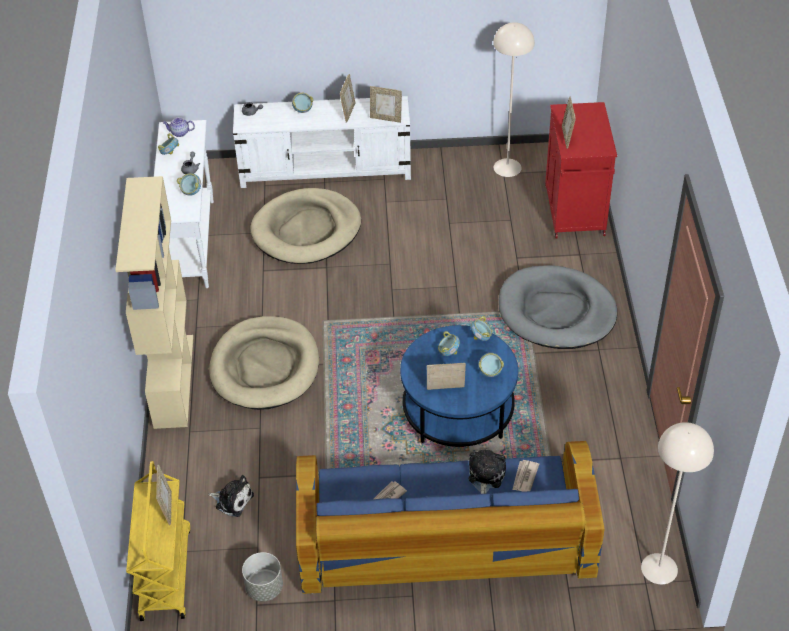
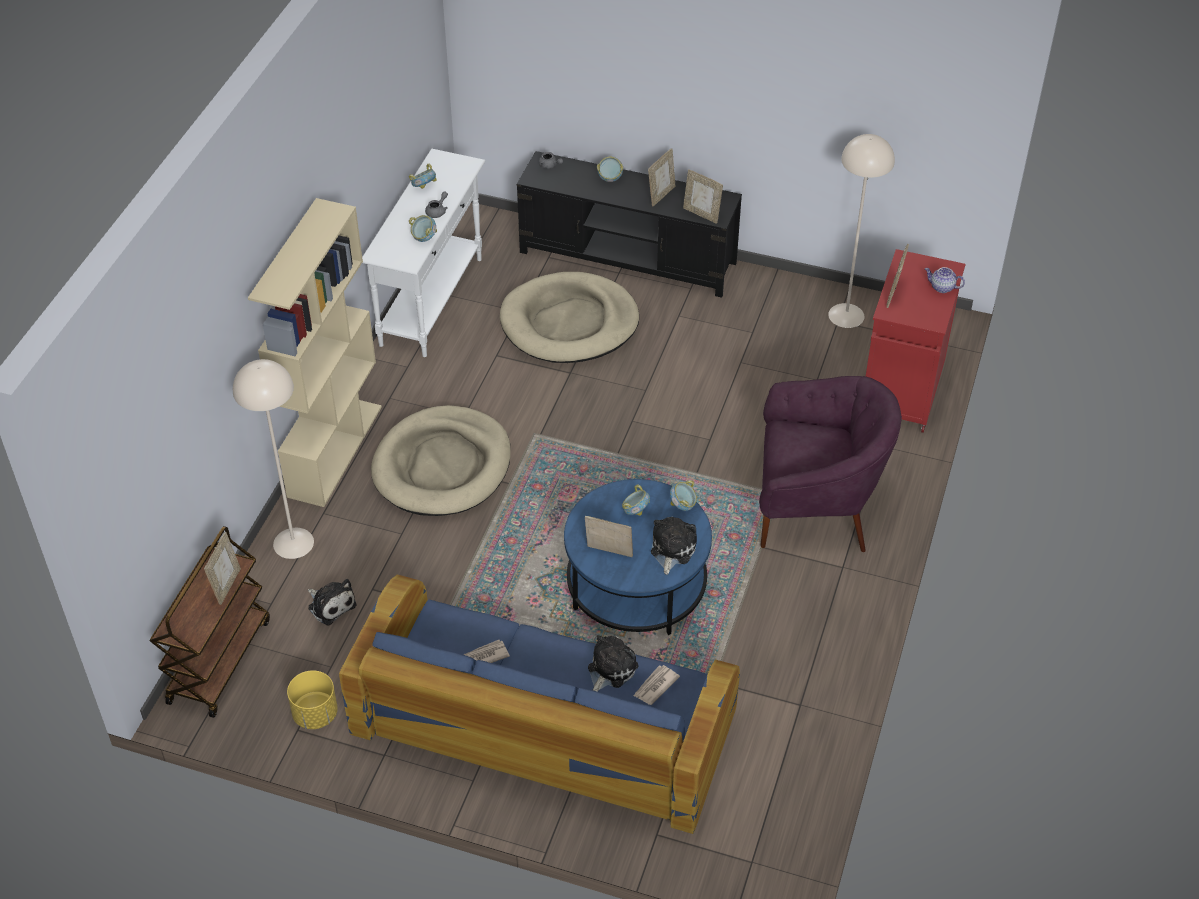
camera: 20 degrees right, 0 degrees up
(165, 572) = (219, 660): yellow cart -> brown cart
(179, 133) = (447, 167): teapot -> teapot (942, 287)
(264, 588) = (315, 714): grey planter -> yellow planter
(326, 169) = (628, 258): white tv stand -> black tv stand
(490, 372) = (672, 549): bowl -> plush toy
(556, 311) = (815, 506): grey dog bed -> purple armchair
(659, 569) = (777, 851): beige floor lamp -> beige floor lamp (293, 543)

